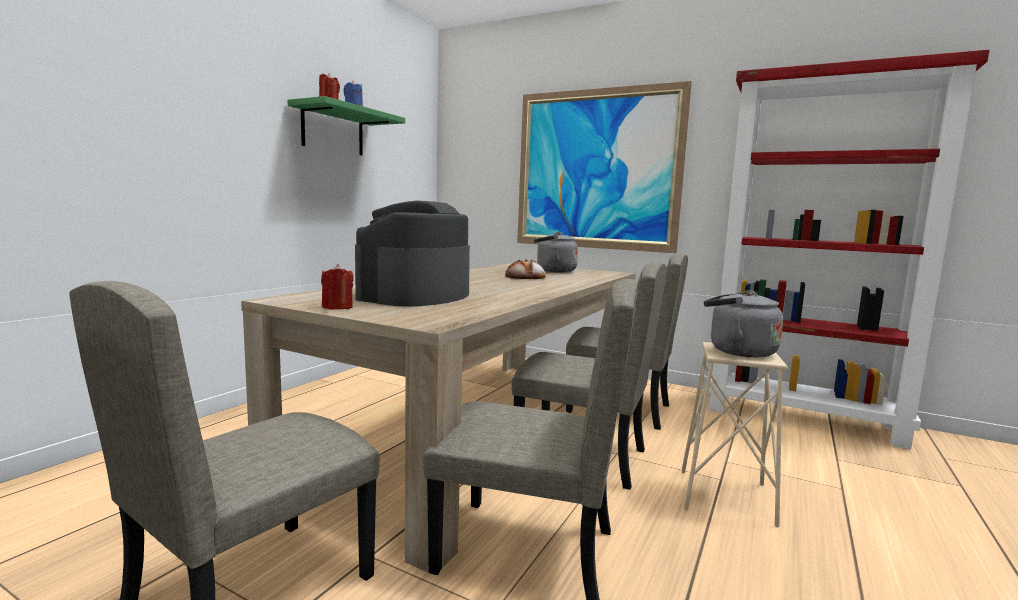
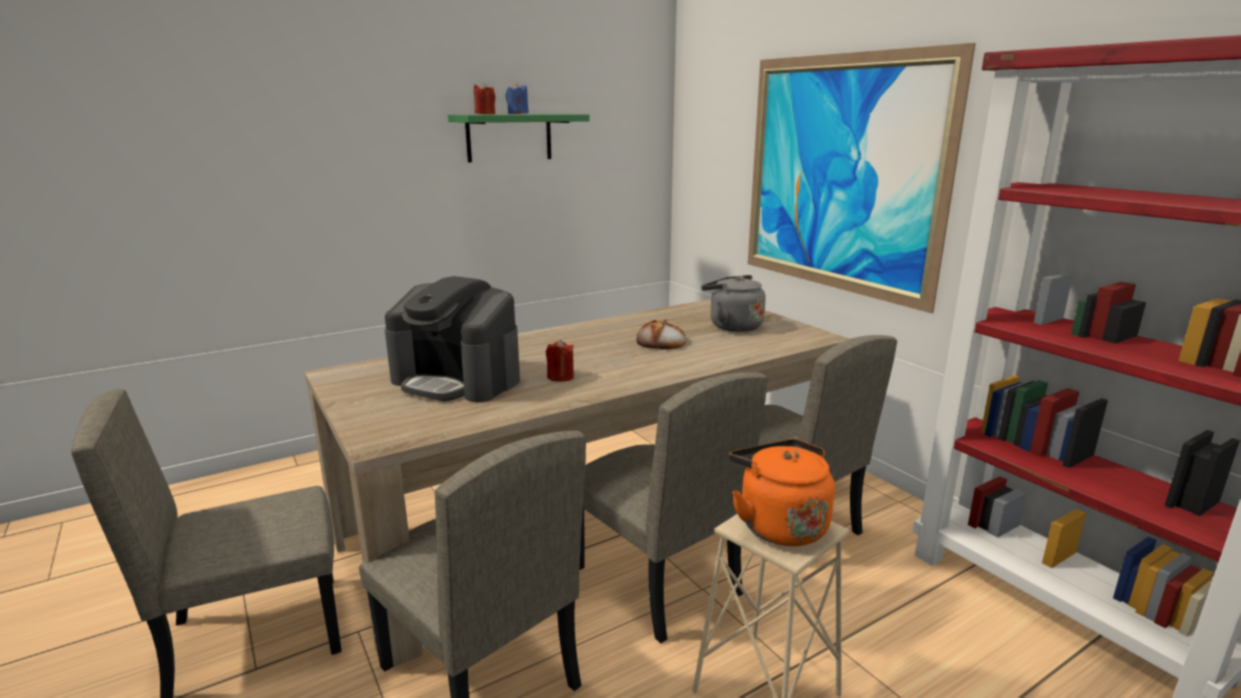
camera: 30 degrees right, 10 degrees up
(337, 307) = (353, 396): red candle -> red candle (560, 377)
(415, 296) = (457, 380): coffee machine -> coffee machine turned 120 degrees counterclockwise
(737, 351) = (778, 524): grey kettle -> orange kettle

